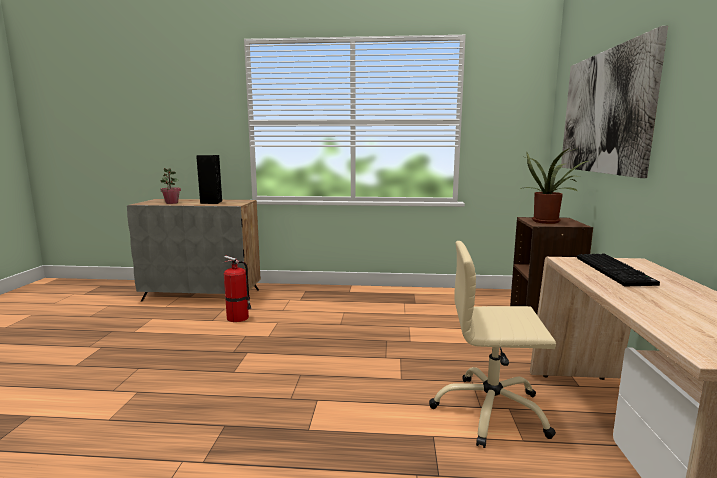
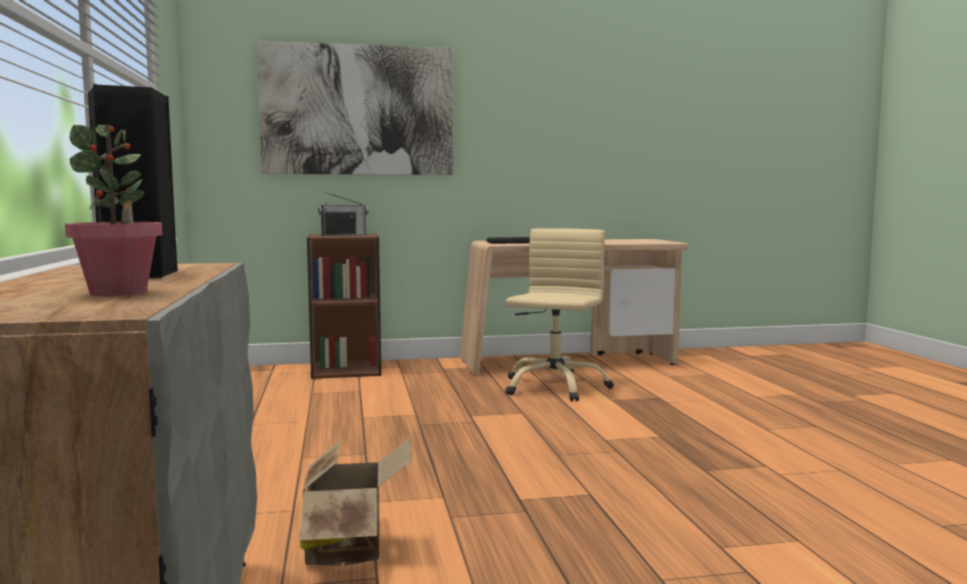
camera: 105 degrees left, 5 degrees down
(239, 318) = (352, 547): fire extinguisher -> cardboard box
(490, 411) = (554, 387): beige office chair -> beige office chair turned 150 degrees counterclockwise
(548, 221) = (343, 235): potted plant -> radio

